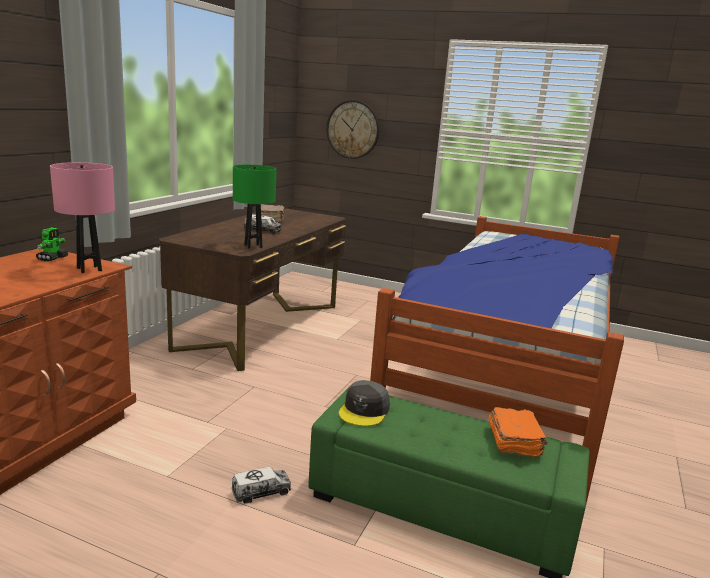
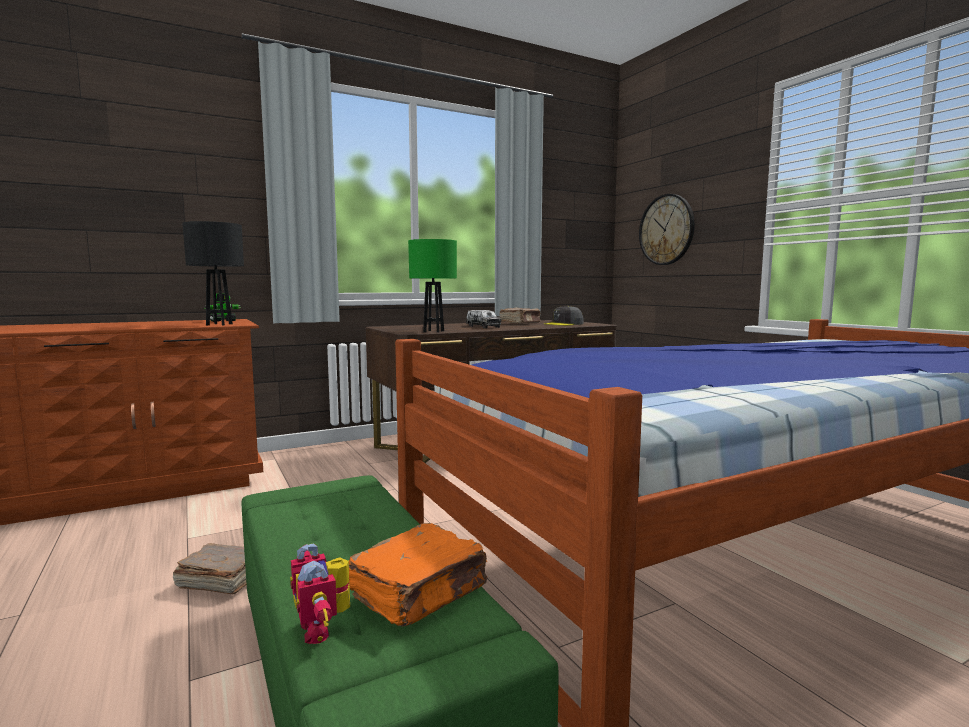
camera: 40 degrees right, 10 degrees down
(89, 269) = (219, 324): pink table lamp -> black table lamp
(261, 492) = (221, 581): toy truck -> brown book
(364, 410) = (317, 497): grey cap -> grey cap (564, 324)
(513, 469) = (324, 628): none -> toy robot

